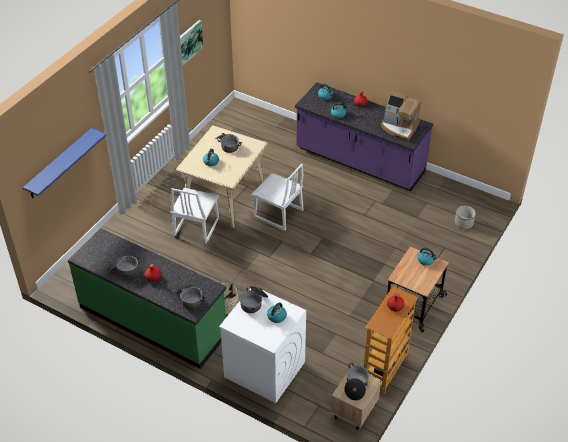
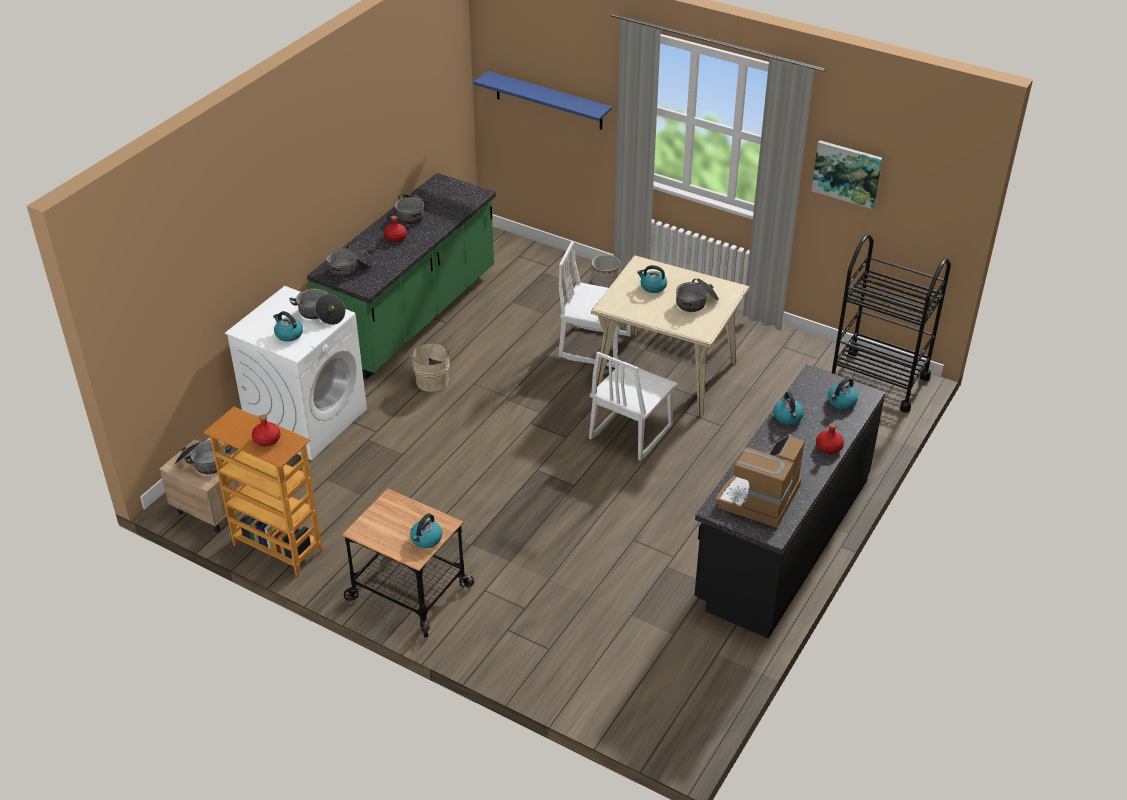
camera: 90 degrees right, 5 degrees down
(236, 118) = (878, 380): none -> black cart
(359, 162) = (782, 539): purple counter -> black counter
(463, 223) = (616, 687): planter -> planter (605, 282)

